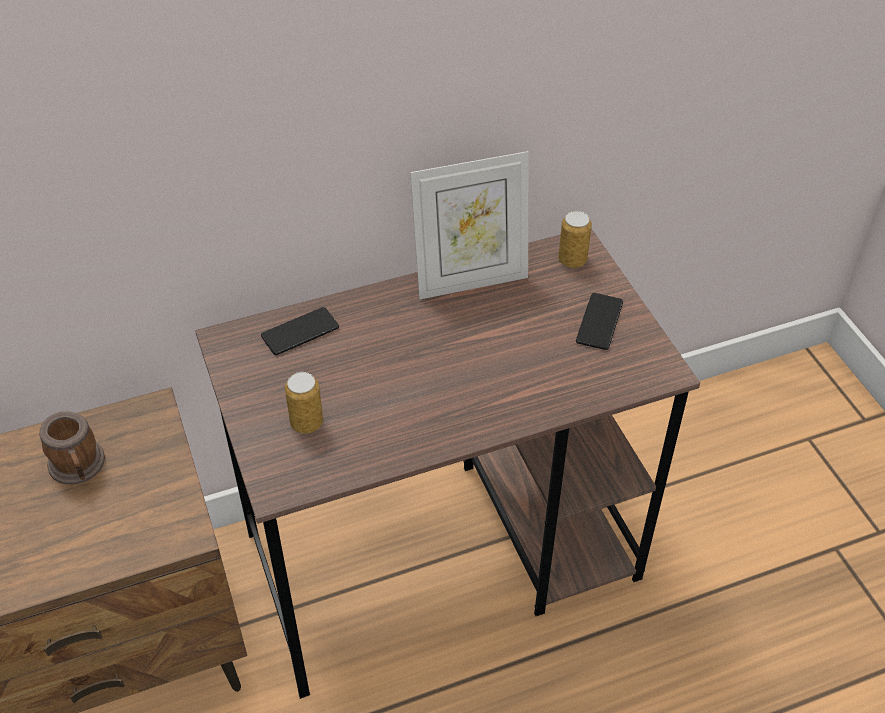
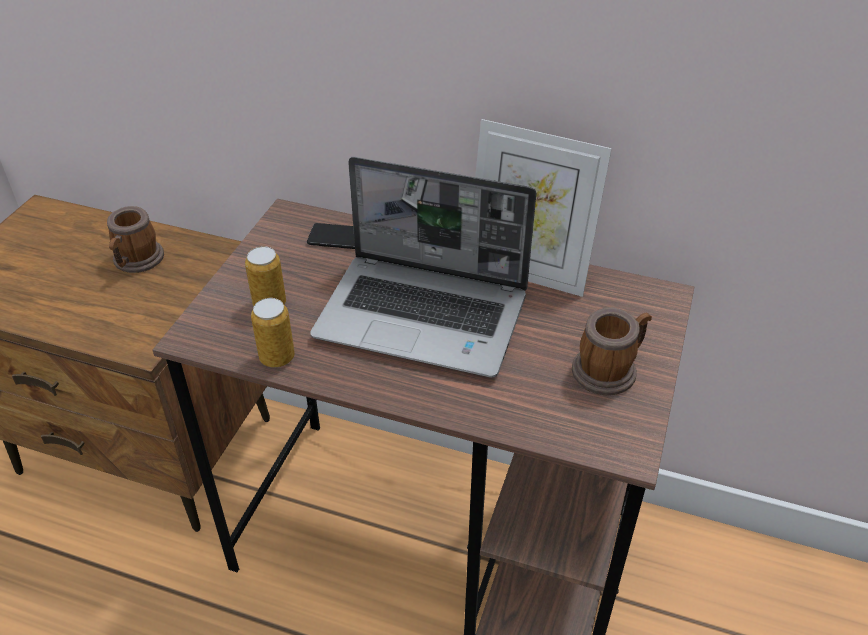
camera: 40 degrees right, 5 degrees down
(436, 359) = (425, 316): none -> laptop
(572, 260) = (643, 304): can -> can (277, 357)
(599, 322) = (609, 369): phone -> mug

